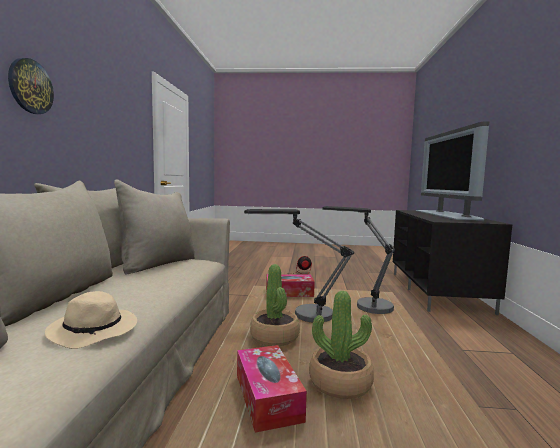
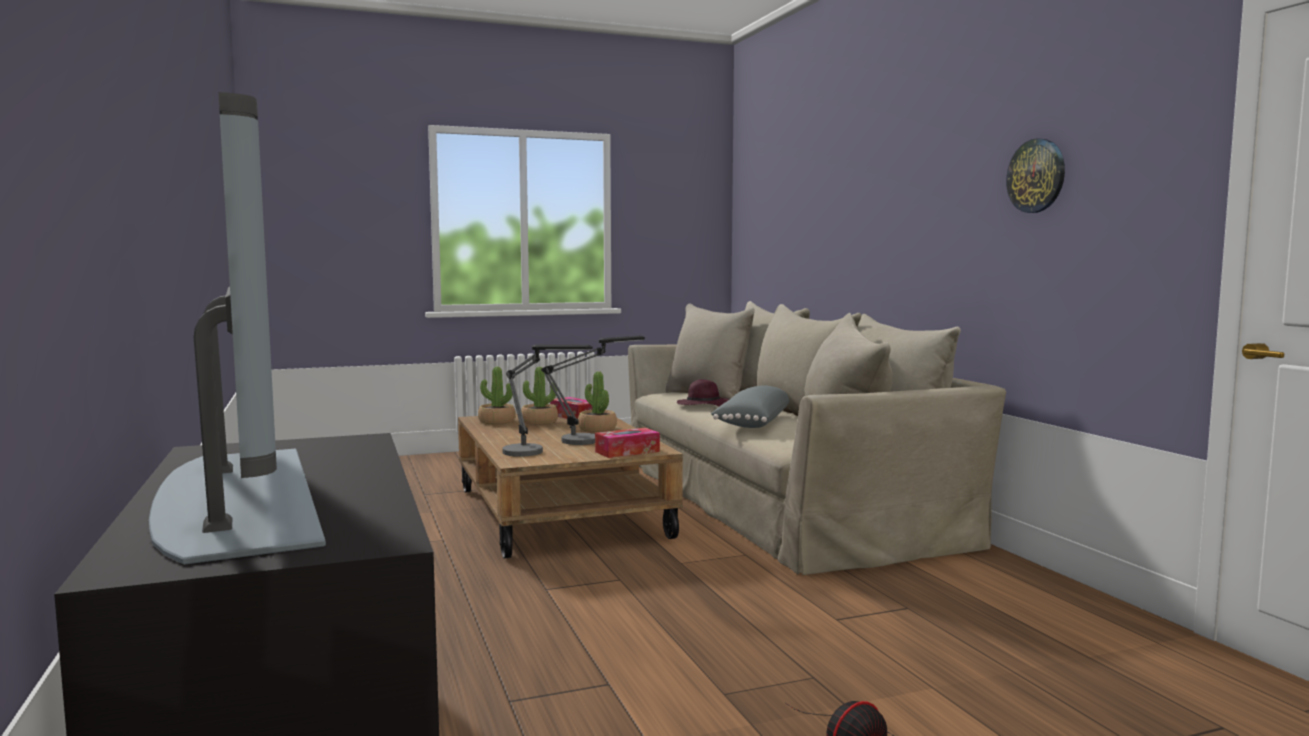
camera: 155 degrees right, 0 degrees up
(30, 86) = (922, 204): wall clock -> wall clock (1036, 176)
(95, 331) = (702, 406): beige hat -> purple hat
(154, 286) = (751, 423): none -> grey pillow
(418, 407) = (496, 421): none -> potted plant

